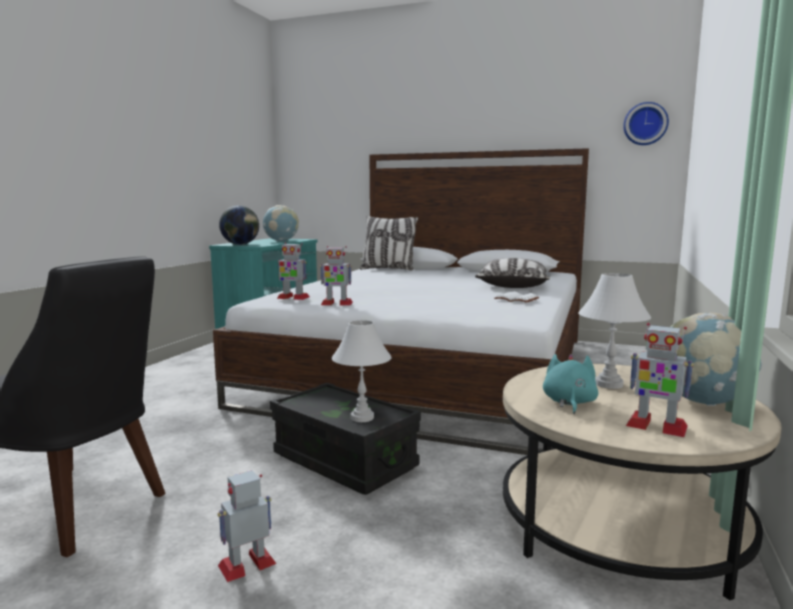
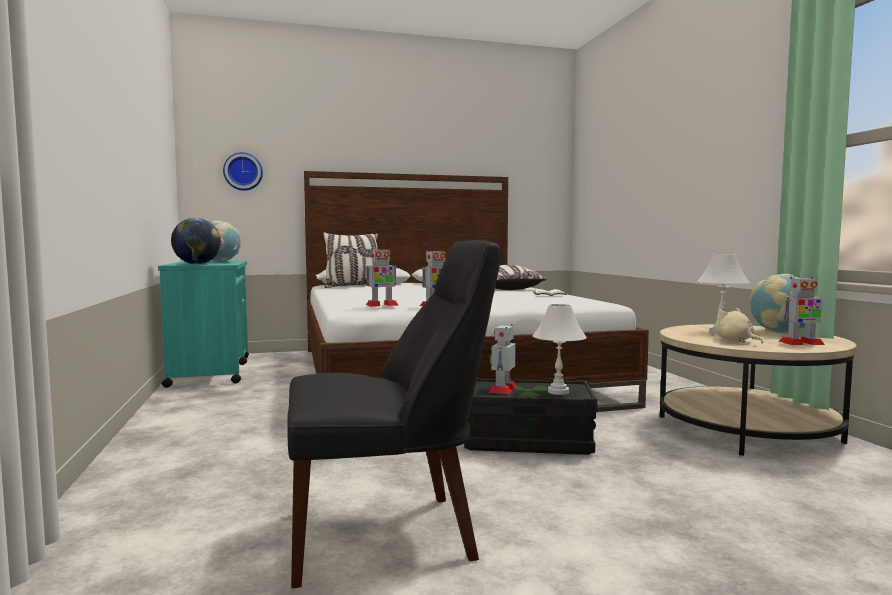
camera: 35 degrees left, 5 degrees down
(247, 564) = (617, 512): toy robot -> toy robot (503, 389)
(569, 403) = (735, 341): turquoise plush toy -> beige plush toy
(645, 124) = (544, 160): wall clock -> wall clock (243, 171)

